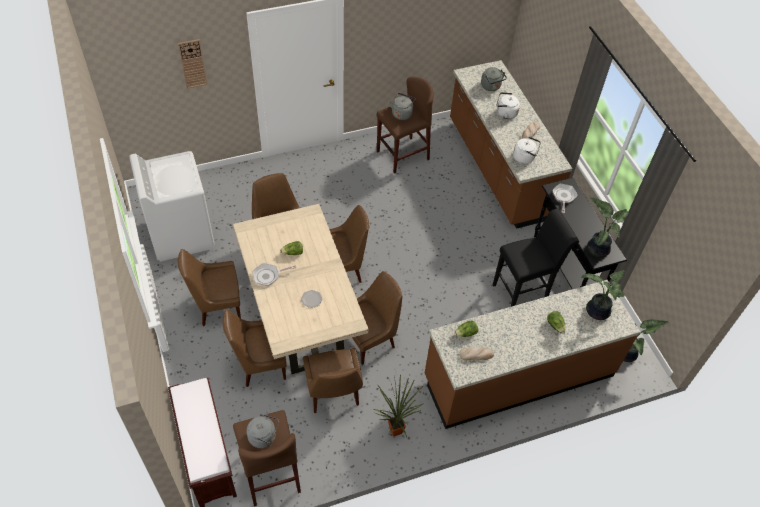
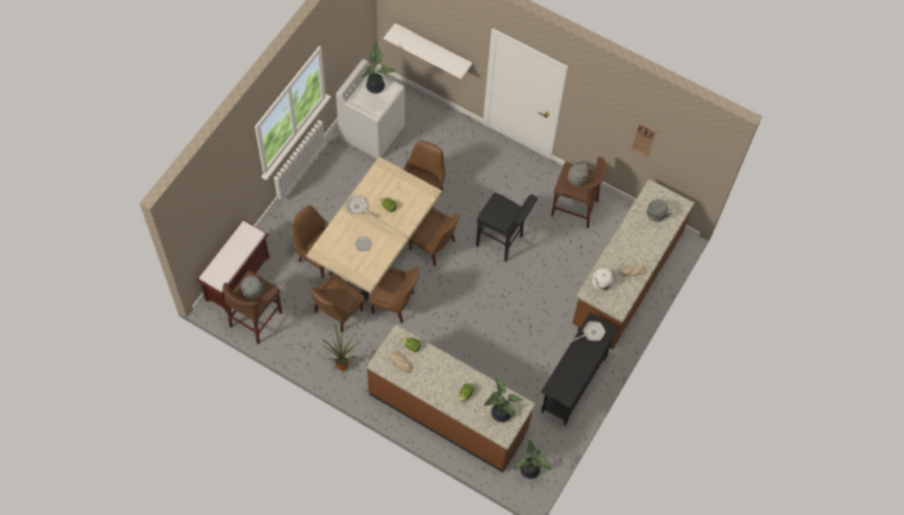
camera: 50 degrees right, 10 degrees up
(183, 101) = (433, 47): none -> white shelf
(192, 63) = (445, 31): wall clock -> wall clock (644, 139)
(217, 306) = (339, 198): brown chair -> none
(505, 113) = (636, 243): white kettle -> none
(523, 294) = (520, 372): black stool -> black stool (502, 242)
(597, 248) = (563, 383): potted plant -> potted plant (376, 86)

